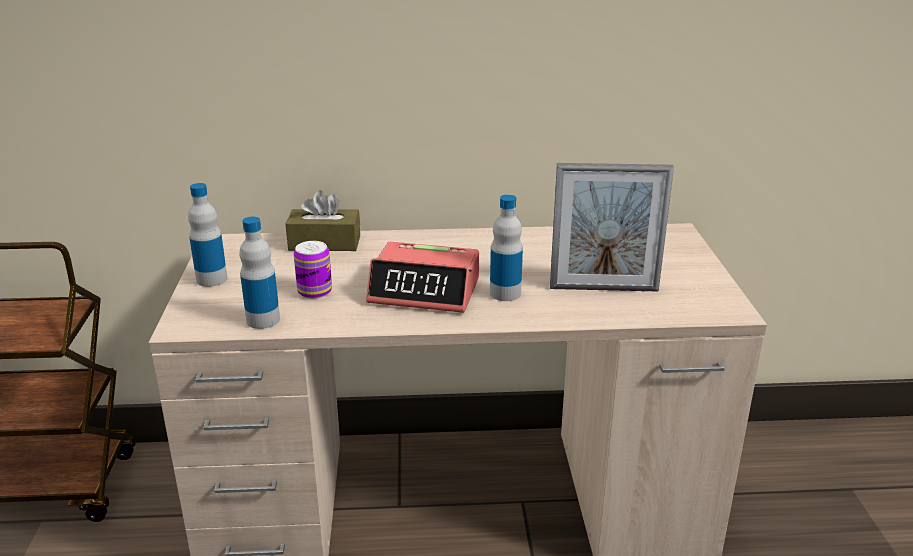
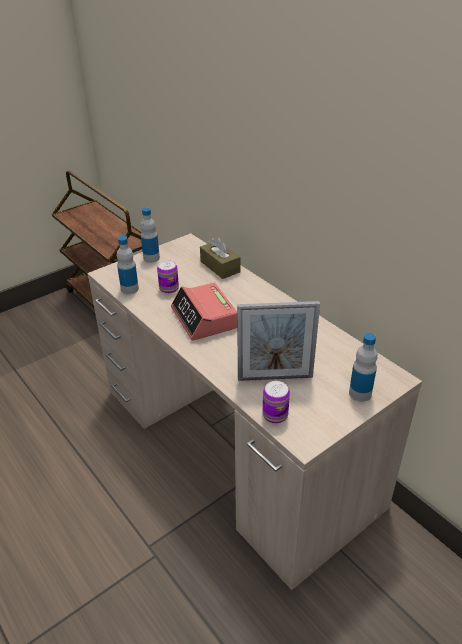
camera: 55 degrees right, 10 degrees up
(505, 293) = (229, 345): bottle -> bottle (360, 393)
(603, 289) = (275, 378): picture frame -> picture frame turned 60 degrees counterclockwise
(671, 311) = (275, 415): none -> can

